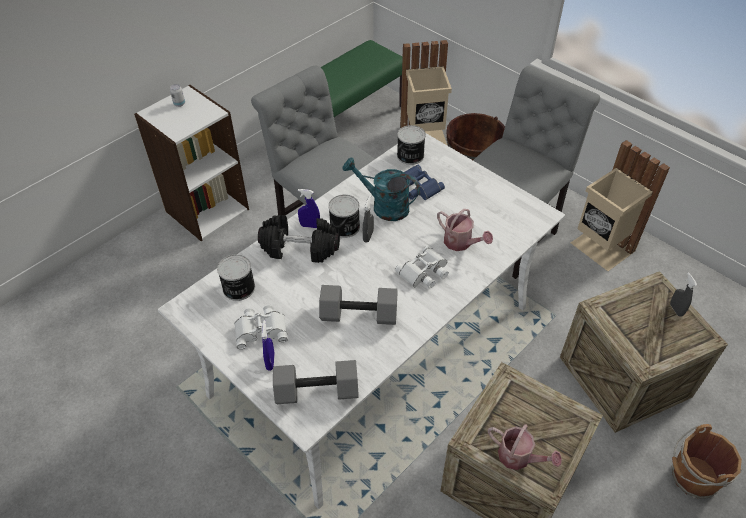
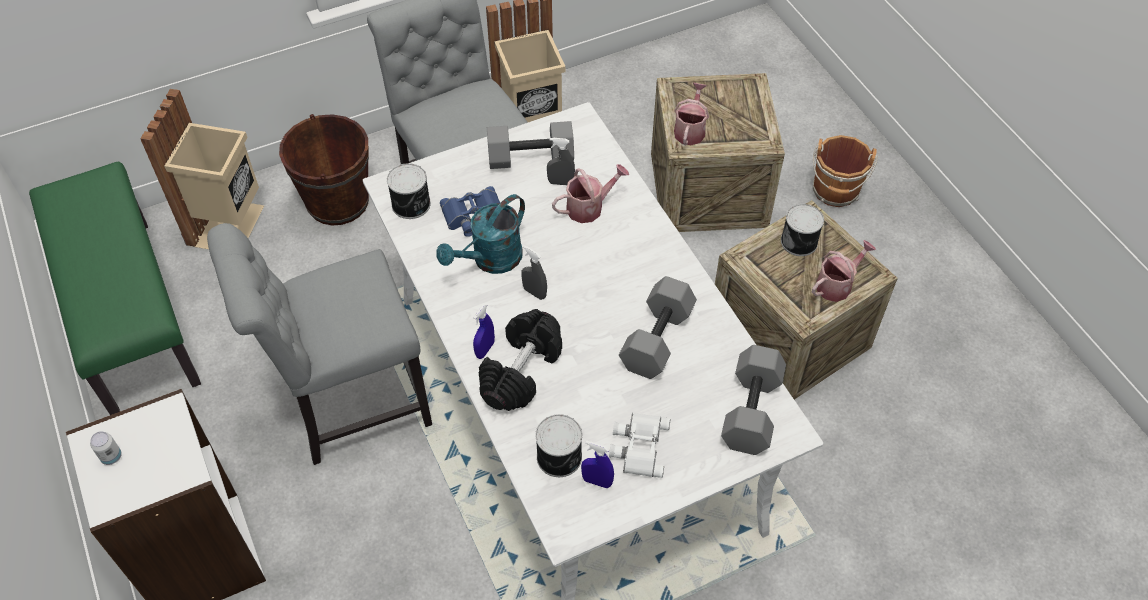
camera: 70 degrees left, 5 degrees up
(270, 361) = (692, 448): blue spray bottle -> blue spray bottle (597, 481)
(345, 227) = (507, 312): can -> can (800, 241)
(424, 272) = (618, 256): white binoculars -> none
(486, 199) = (530, 159): none -> grey dumbbell
(619, 307) = (690, 130): none -> watering can
(676, 309) = (711, 89): grey spray bottle -> grey spray bottle (560, 182)

